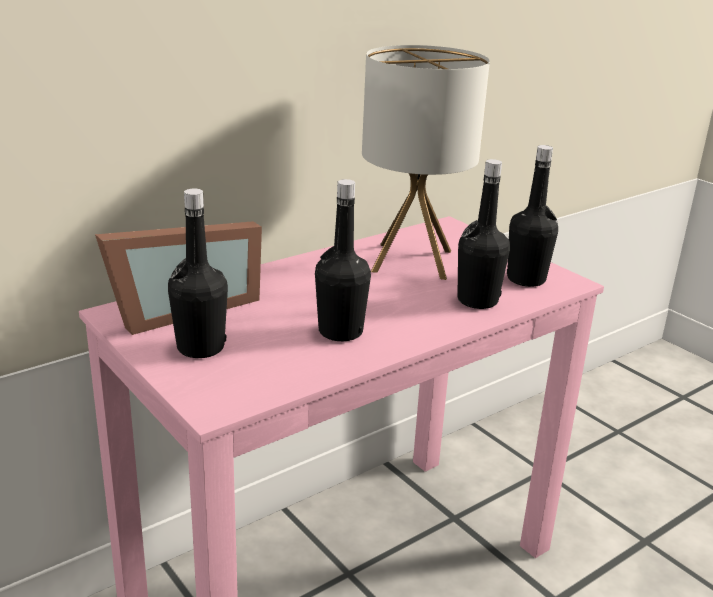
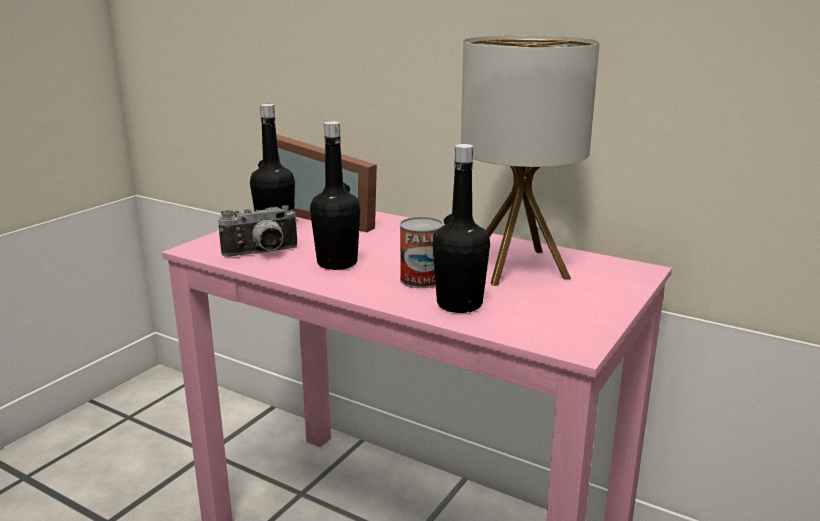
camera: 70 degrees right, 5 degrees down
(274, 367) = (262, 253): none -> camera
(413, 303) = (421, 279): none -> can
(526, 279) = (547, 321): black bottle -> none

